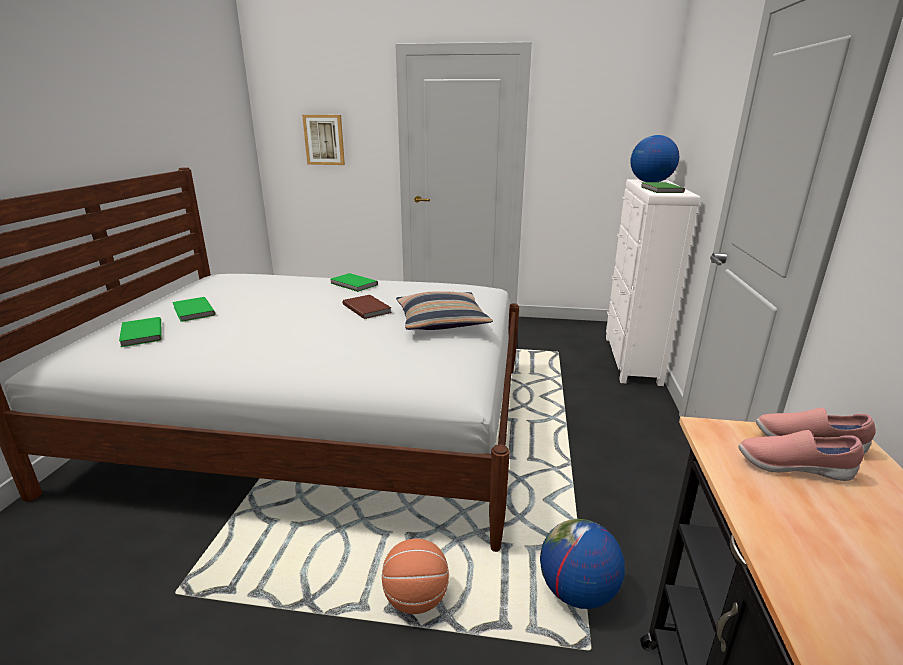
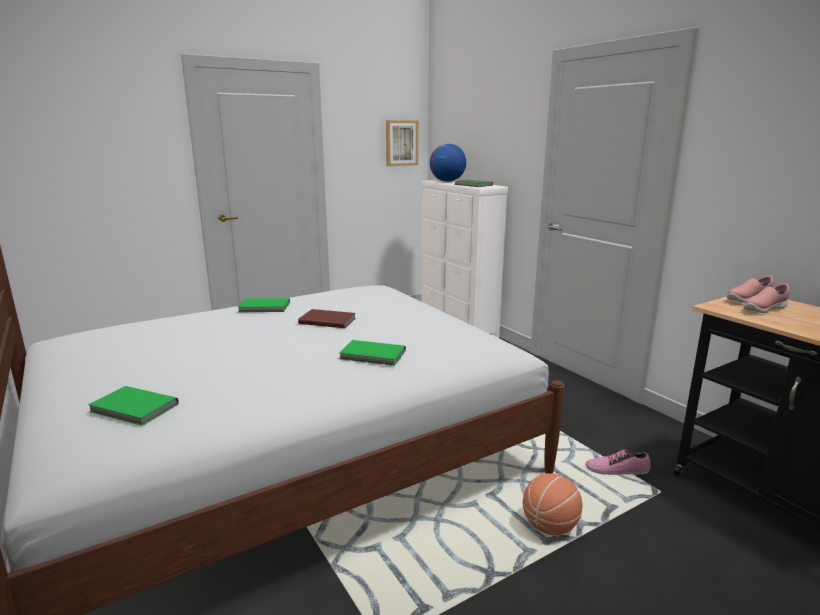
camera: 40 degrees left, 5 degrees down
(192, 311) = (143, 372): green book -> green book (373, 355)
(324, 140) = (95, 159): picture -> picture (401, 143)
(441, 321) = (407, 314): pillow -> none
(577, 592) = (617, 469): globe -> shoe

